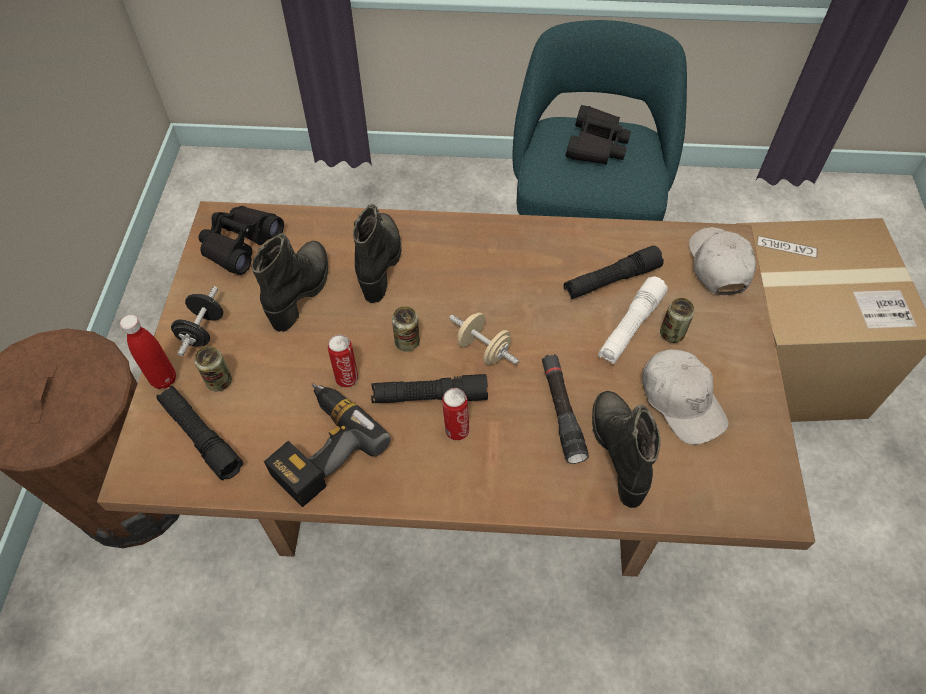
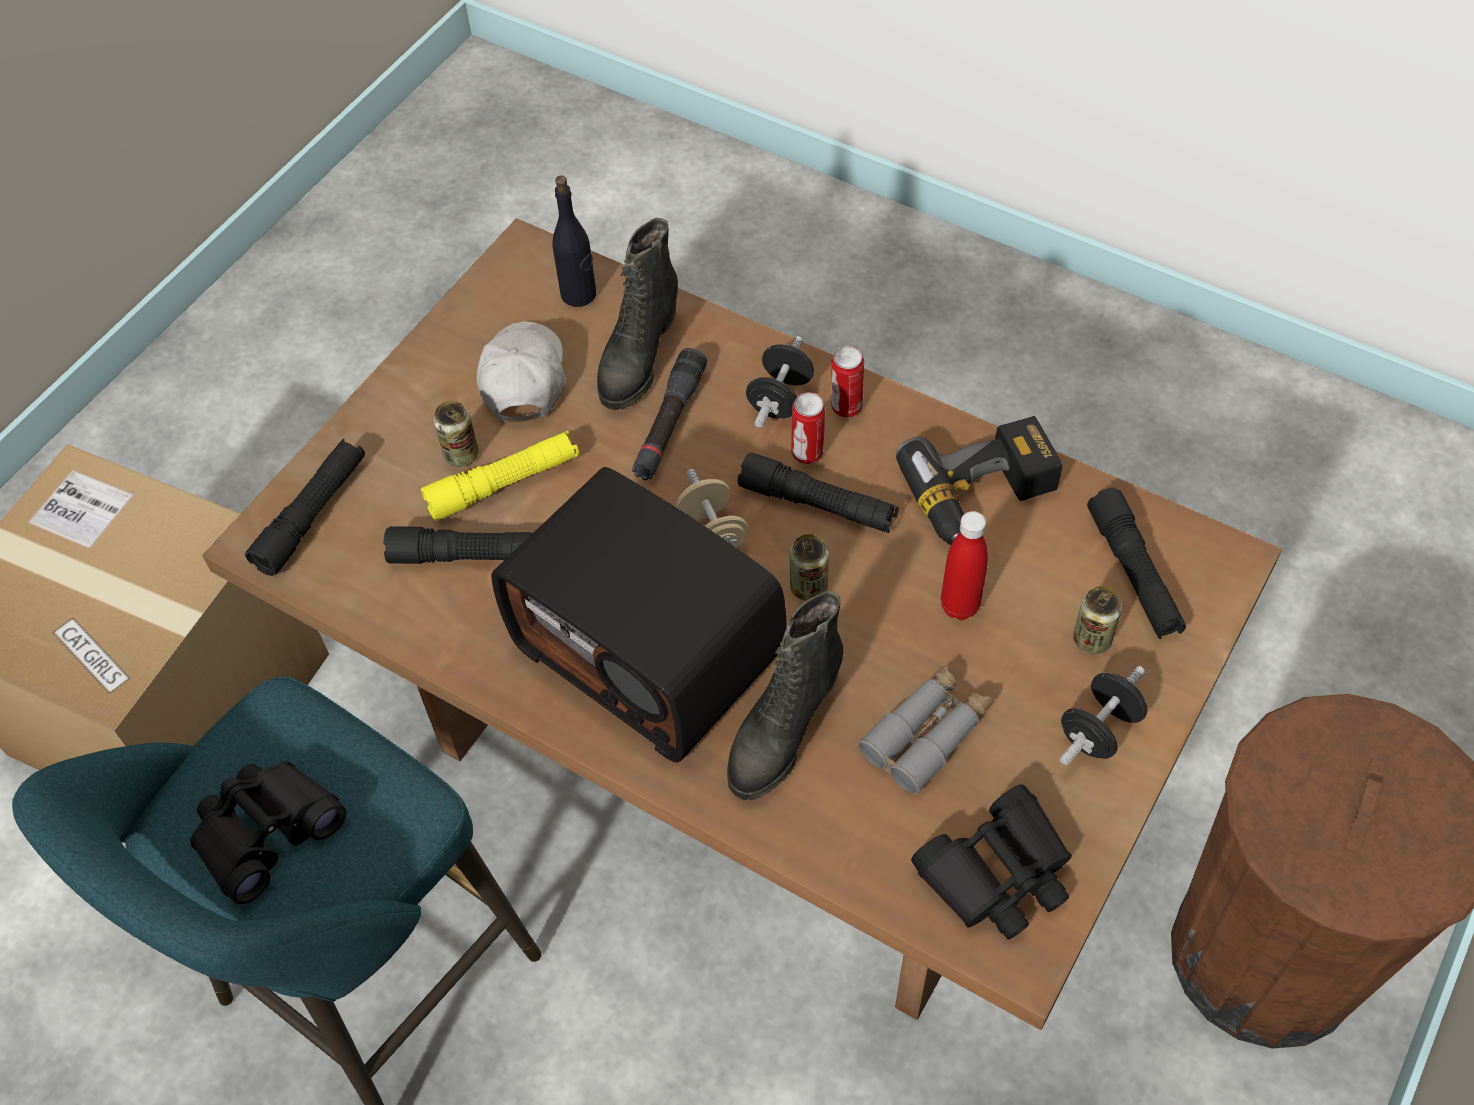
camera: 150 degrees left, 0 degrees up
(164, 379) = (1171, 675): red bottle -> red bottle (959, 606)
(301, 291) = (927, 734): black boot -> grey binoculars
(347, 377) = (913, 572): can -> can (846, 408)
(475, 274) = (651, 649): none -> radio
(499, 465) = (780, 399): none -> black dumbbell
(630, 327) = (504, 484): white flashlight -> yellow flashlight
(704, 488) = (579, 294): none -> black bottle
(718, 265) = (312, 514): white cap -> black flashlight

